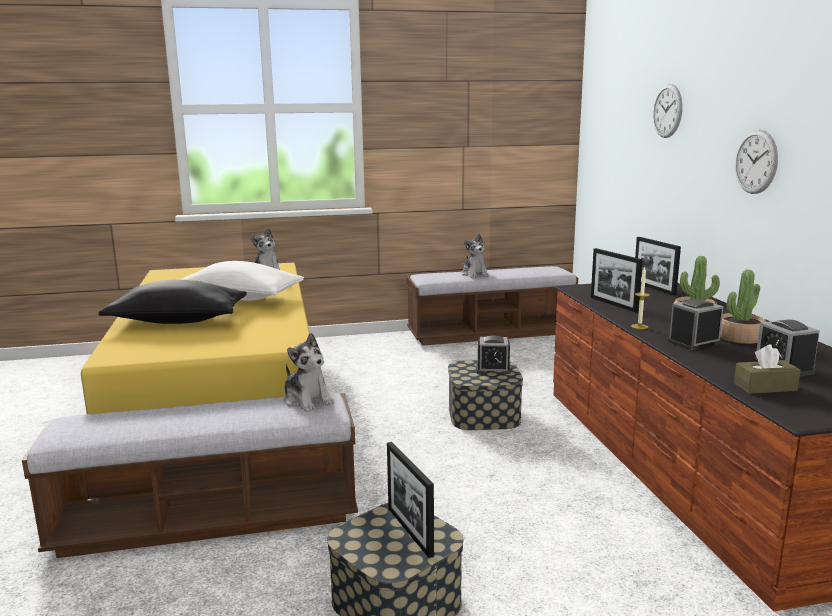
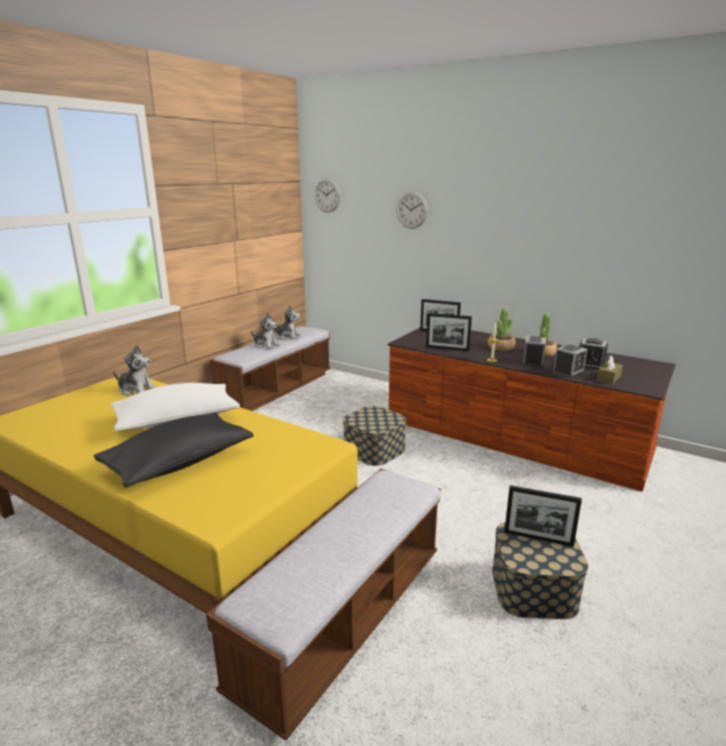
camera: 45 degrees left, 5 degrees up
(307, 400) = (384, 484): plush toy -> plush toy (287, 337)
(493, 369) = (375, 415): alarm clock -> alarm clock (568, 372)
(756, 162) = (503, 245): wall clock -> wall clock (327, 195)

